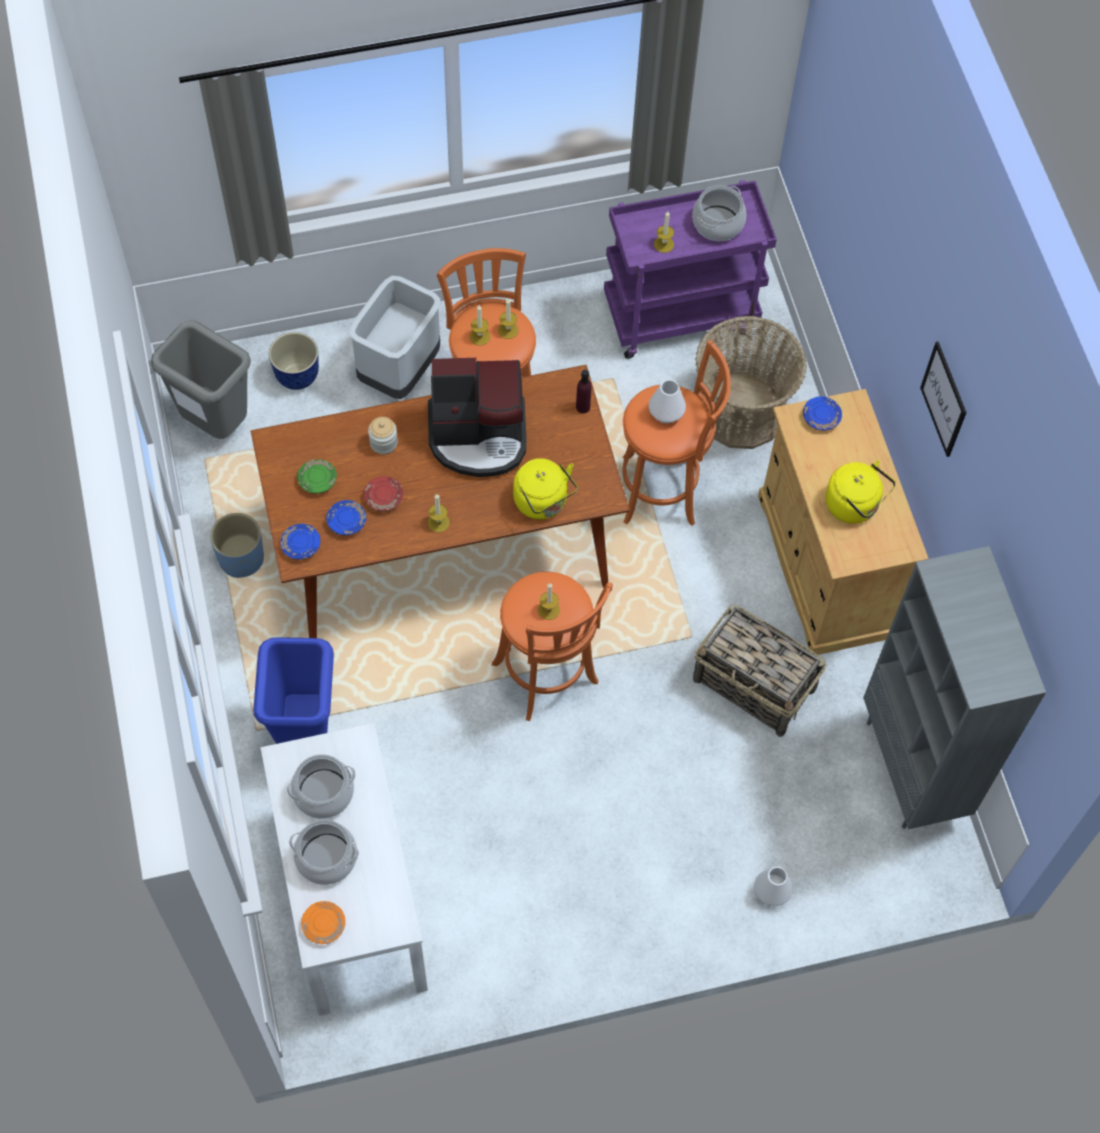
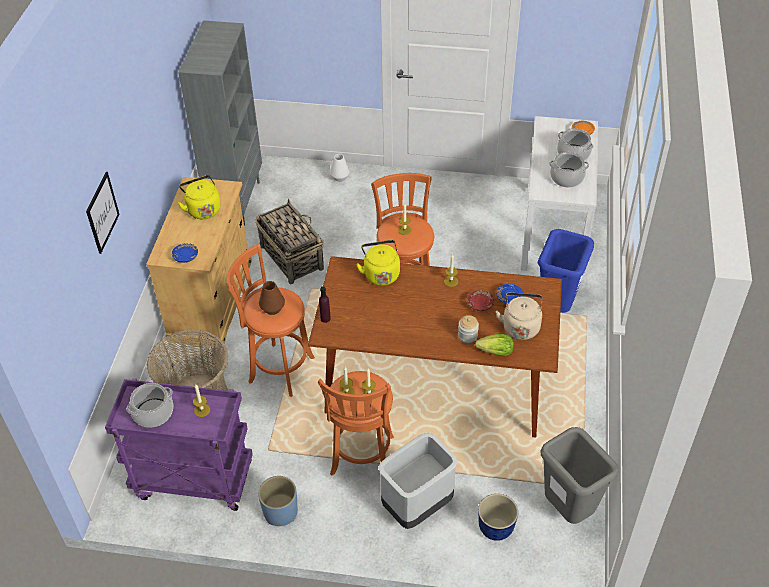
camera: 155 degrees left, 15 degrees down
(241, 558) = (571, 413): blue planter -> blue planter (280, 512)
(301, 545) = (543, 293): blue plate -> none
(317, 480) = (520, 326): green plate -> beige kettle
(338, 430) = (496, 352): none -> lettuce
(479, 436) = (402, 321): coffee machine -> none
(666, 413) = (272, 308): white vase -> brown vase
(944, 399) = (144, 126): picture -> picture (102, 212)

